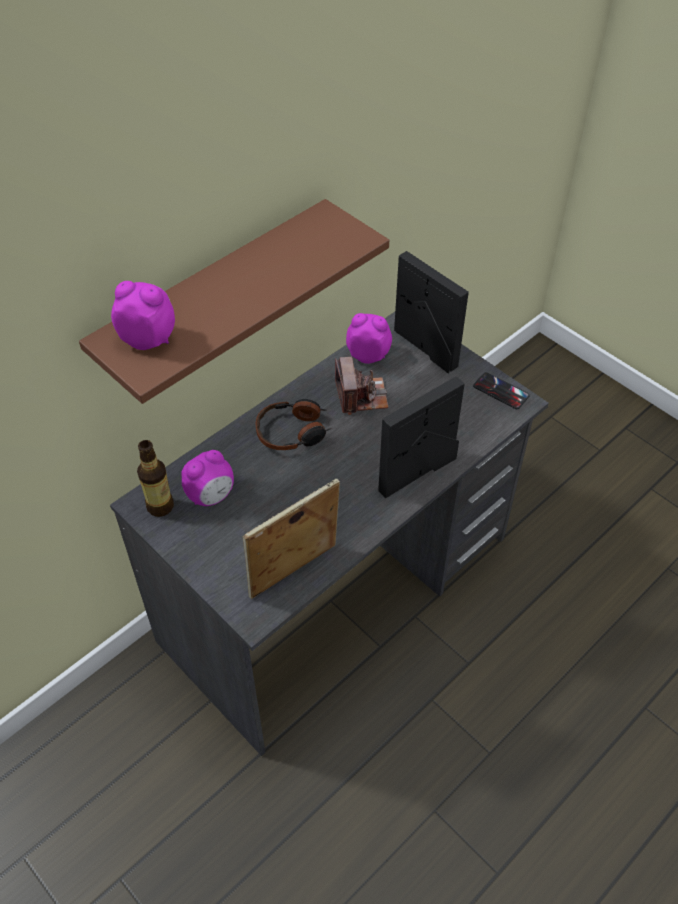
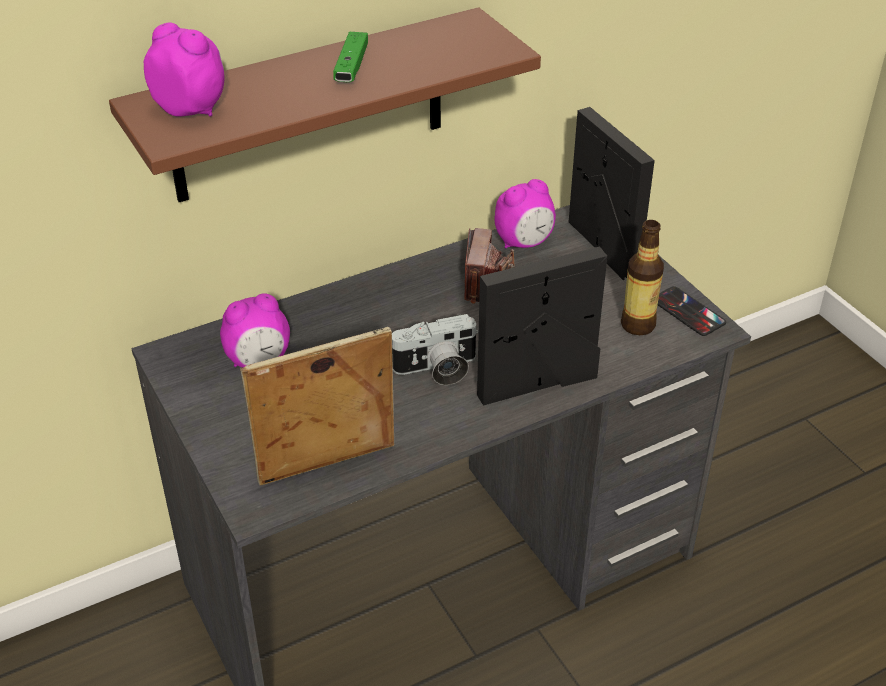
camera: 15 degrees right, 10 degrees down
(160, 506) = (191, 361): bottle -> bottle (638, 325)
(254, 275) = (351, 67): none -> green game controller
(293, 432) = (392, 310): headphones -> none
(343, 476) = (437, 370): none -> camera
(368, 354) = (524, 243): alarm clock -> alarm clock turned 120 degrees clockwise

